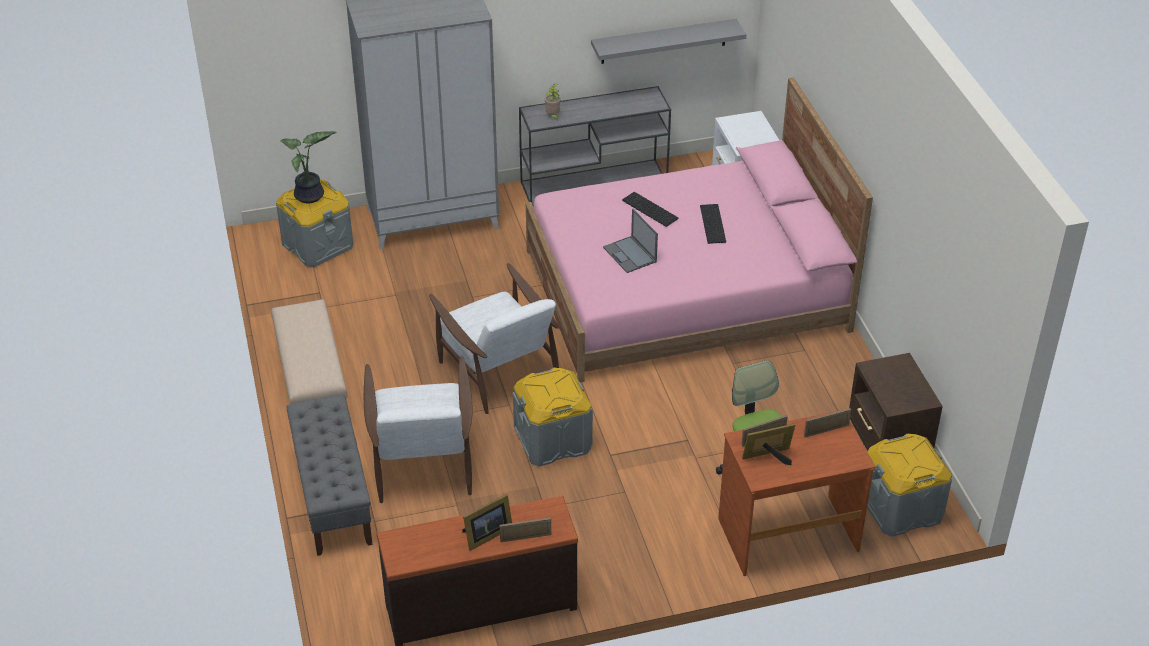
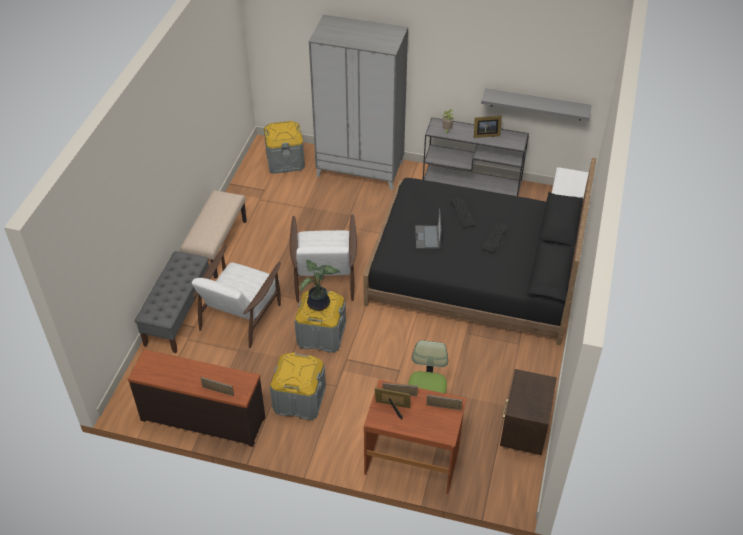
camera: 30 degrees right, 5 degrees up
(310, 196) = (282, 130): potted plant -> potted plant (319, 304)
(485, 535) = (198, 379): picture frame -> picture frame (485, 134)
(686, 290) = (474, 273): pink bed -> black bed
(900, 508) = (497, 478): grey storage box -> grey storage box (299, 400)

